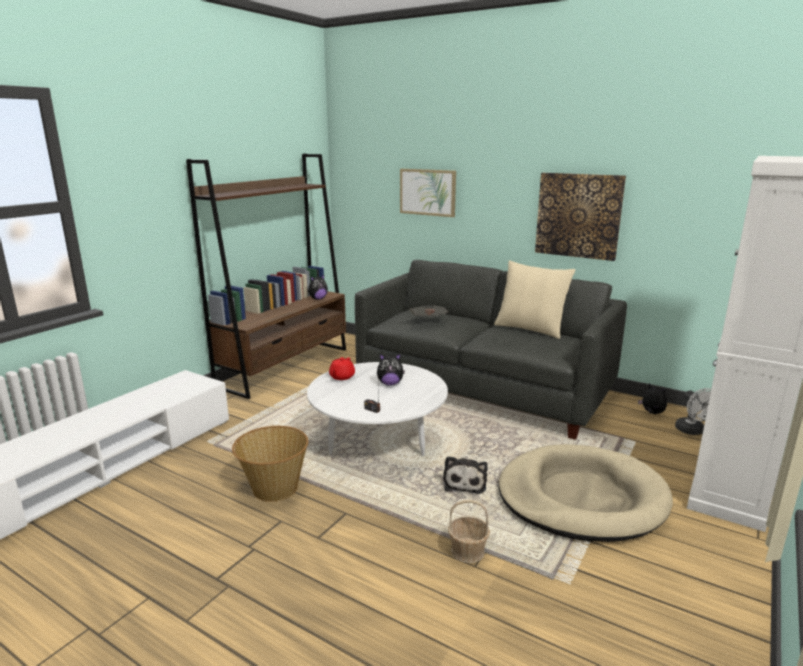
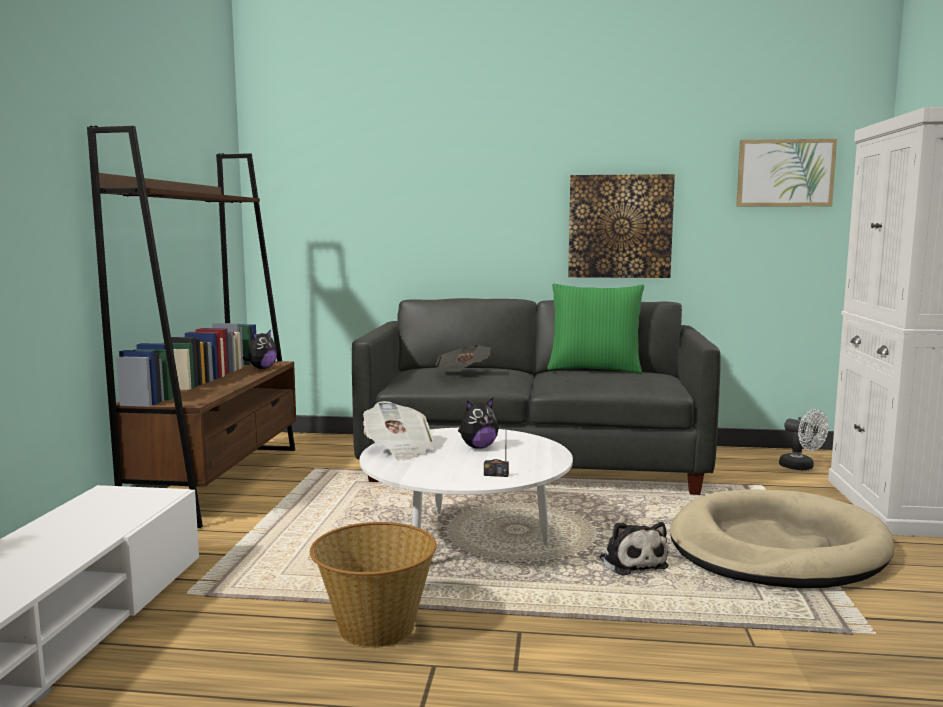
camera: 25 degrees left, 10 degrees down
(341, 377) = (398, 449): red teapot -> newspaper
(427, 192) = (407, 209): picture -> picture (785, 173)
(468, 551) = (726, 632): basket -> none
(530, 329) = (594, 369): beige pillow -> green pillow
(652, 413) = (743, 458): plush toy -> none

